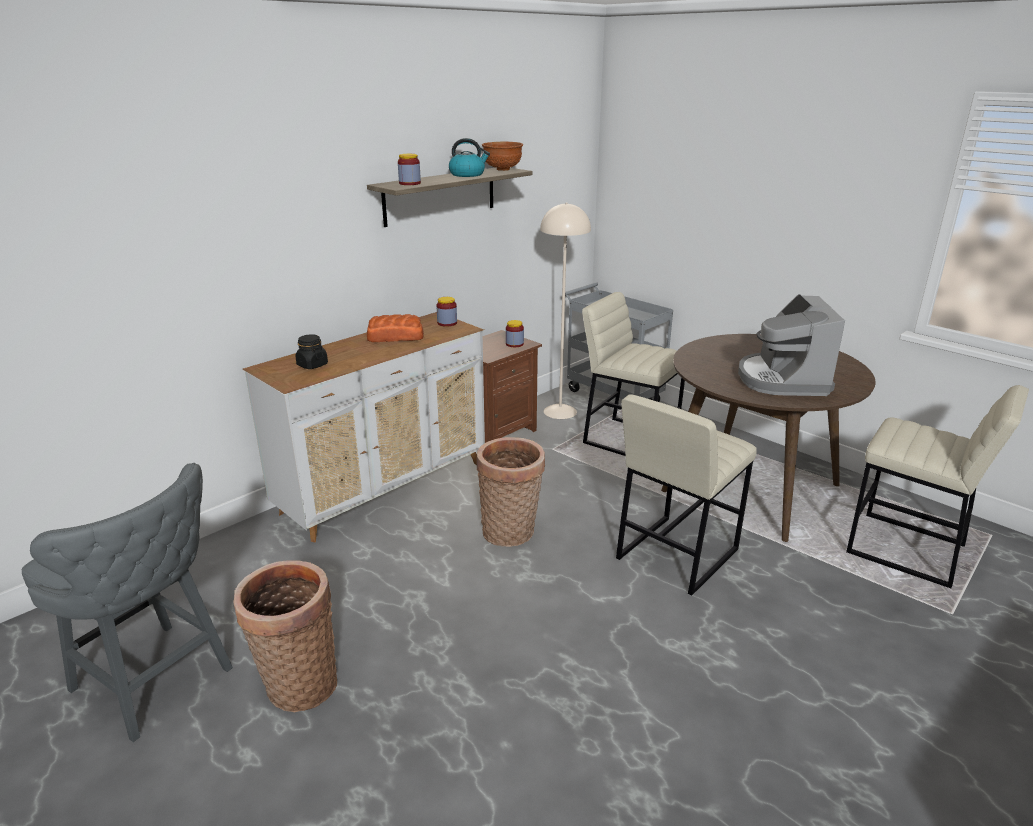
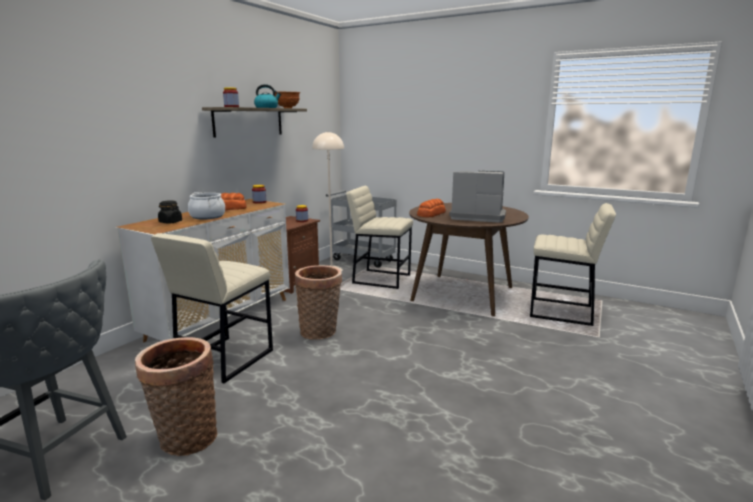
camera: 15 degrees left, 10 degrees down
(364, 355) = (207, 216): none -> cooking pot
(675, 555) = (431, 330): beige chair -> beige chair (223, 359)
(707, 364) = (431, 214): none -> bread
(782, 379) = (477, 216): coffee machine -> coffee machine turned 120 degrees clockwise

